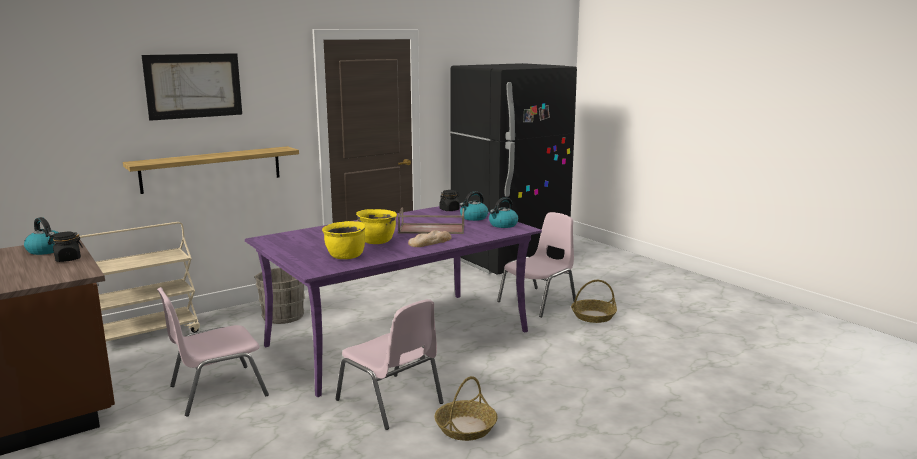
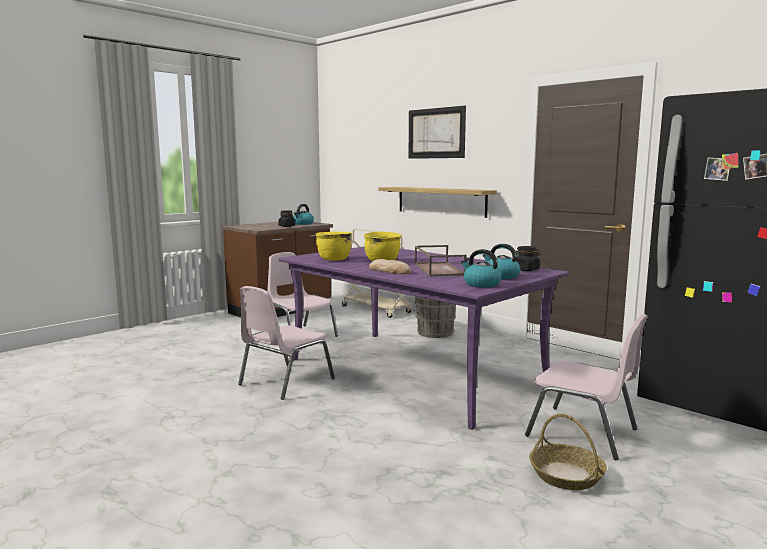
camera: 80 degrees right, 5 degrees down
(465, 428) = (237, 412): basket -> none

